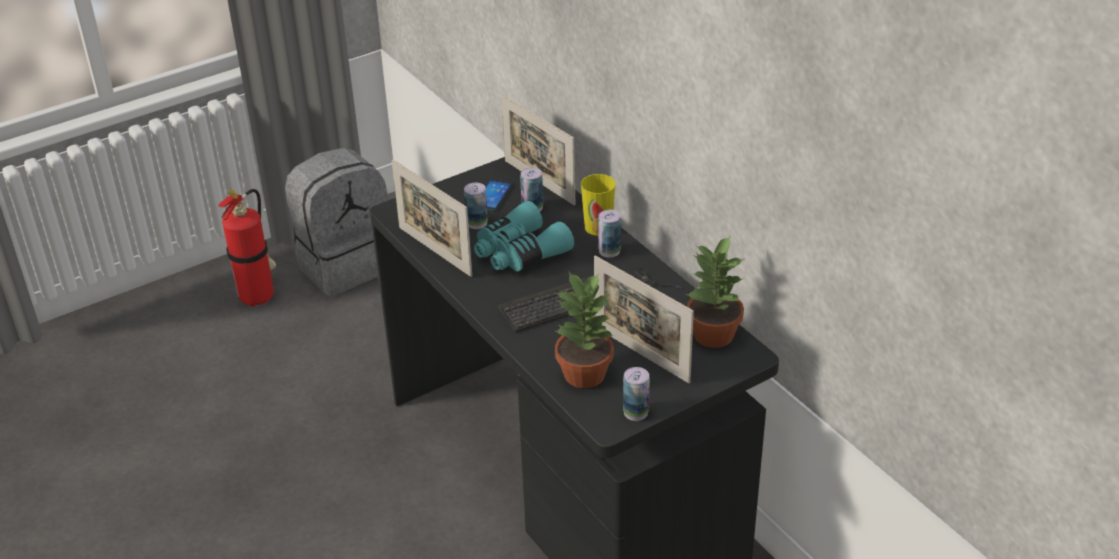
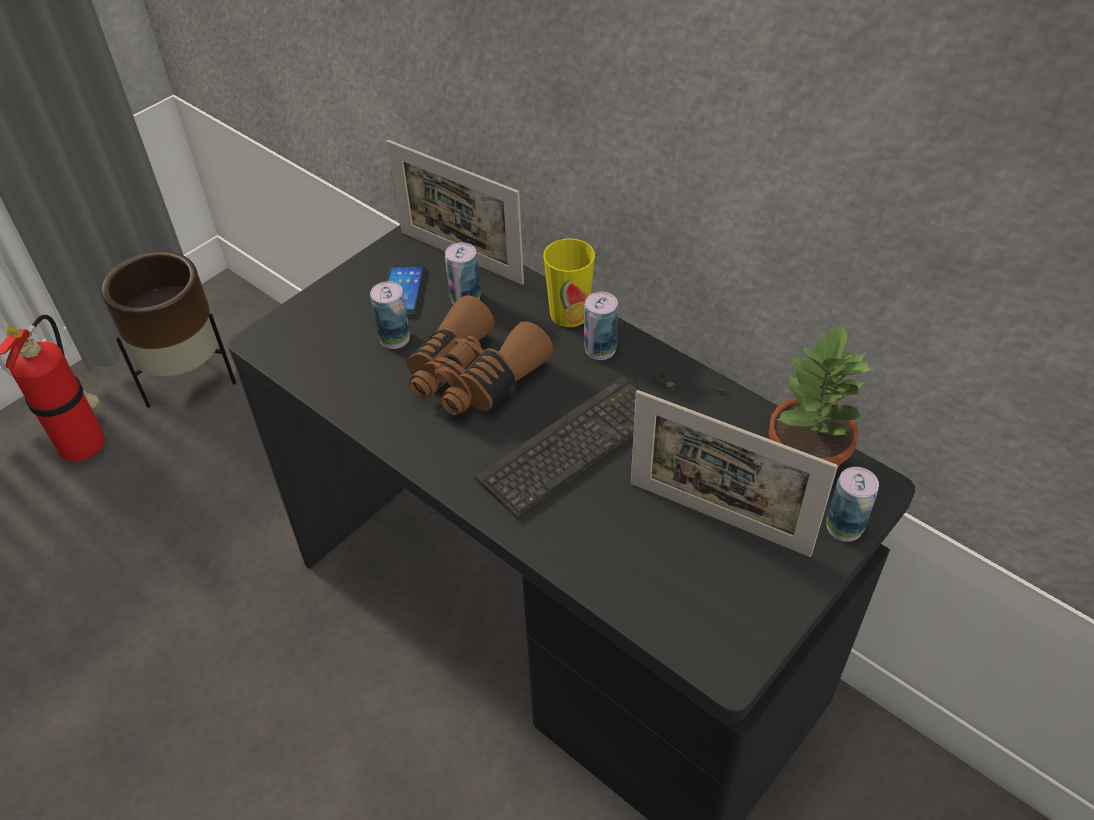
camera: 15 degrees left, 10 degrees up
(345, 264) = (189, 377): grey backpack -> brown planter
(435, 251) = (347, 398): picture frame -> none
(519, 252) = (473, 376): turquoise binoculars -> brown binoculars
(585, 373) = (650, 573): potted plant -> none
(635, 412) = (756, 631): can -> can (844, 527)

